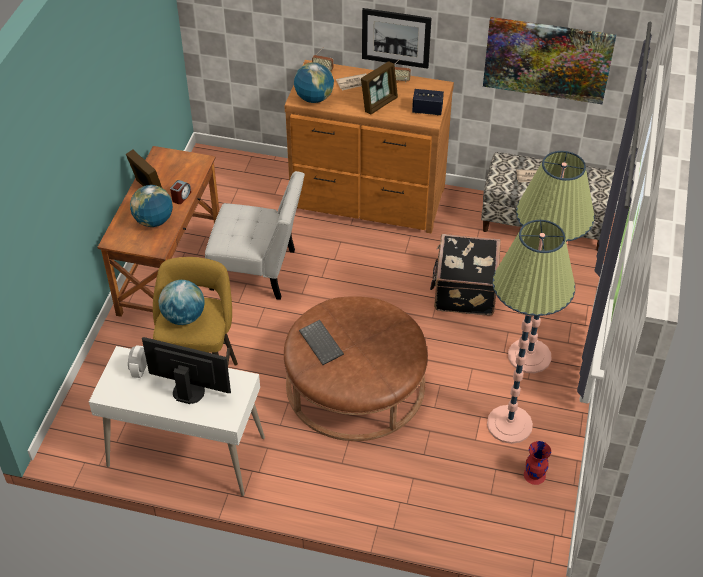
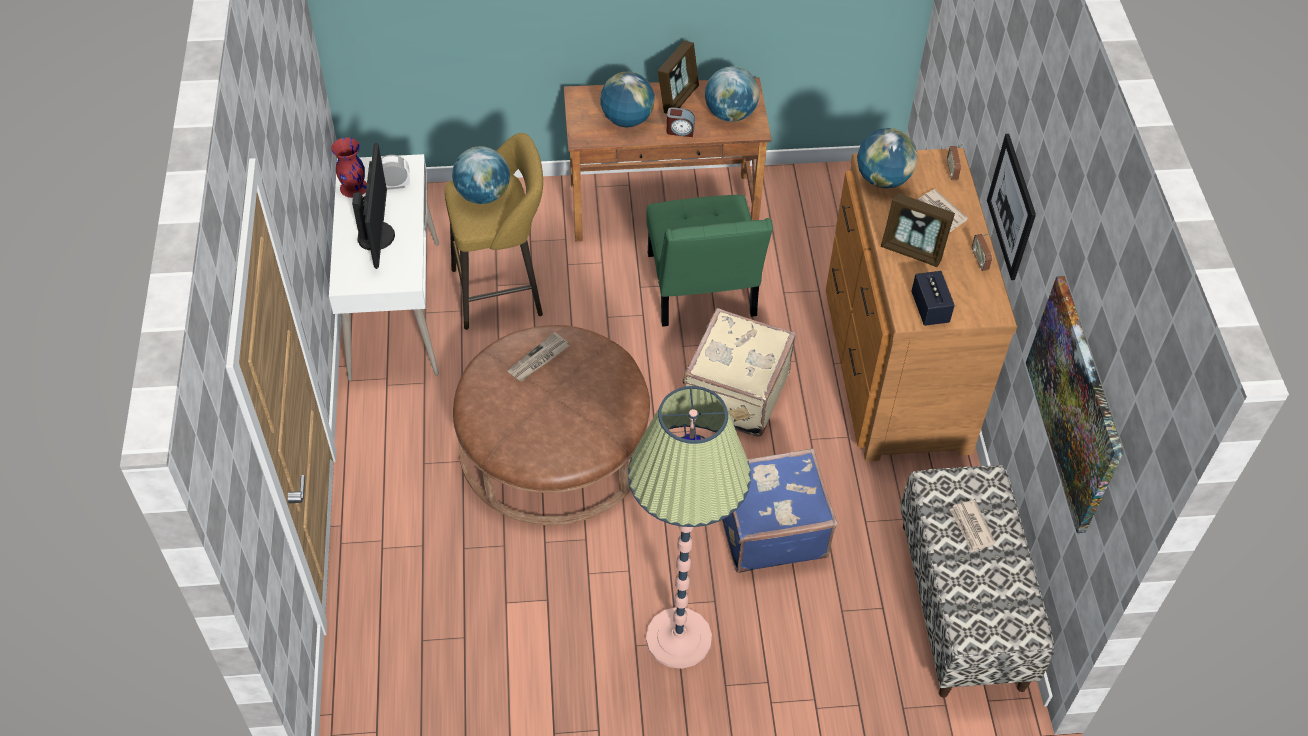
camera: 70 degrees right, 5 degrees up
(180, 168) = (730, 114): none -> globe
(258, 271) = (702, 291): white chair -> green chair
(322, 343) = (538, 359): keyboard -> newspaper
(352, 278) = (734, 392): none -> beige suitcase
(463, 290) = (770, 527): black suitcase -> blue suitcase
(509, 424) = (545, 638): floor lamp -> none
(535, 475) = (468, 688): red vase -> red vase (353, 188)

